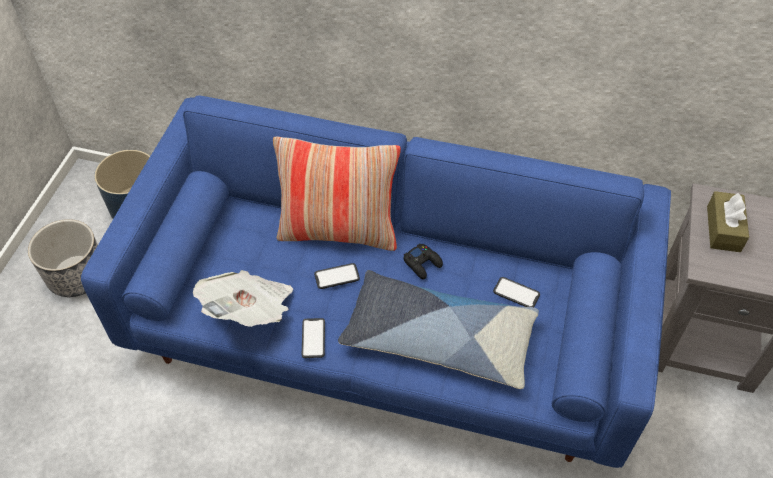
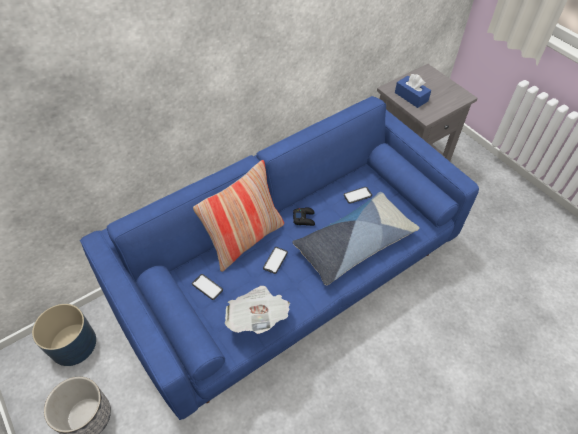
camera: 50 degrees left, 0 degrees up
(313, 338) = (305, 298): phone -> phone (207, 287)
(723, 229) = (411, 97): brown tissue box -> blue tissue box

